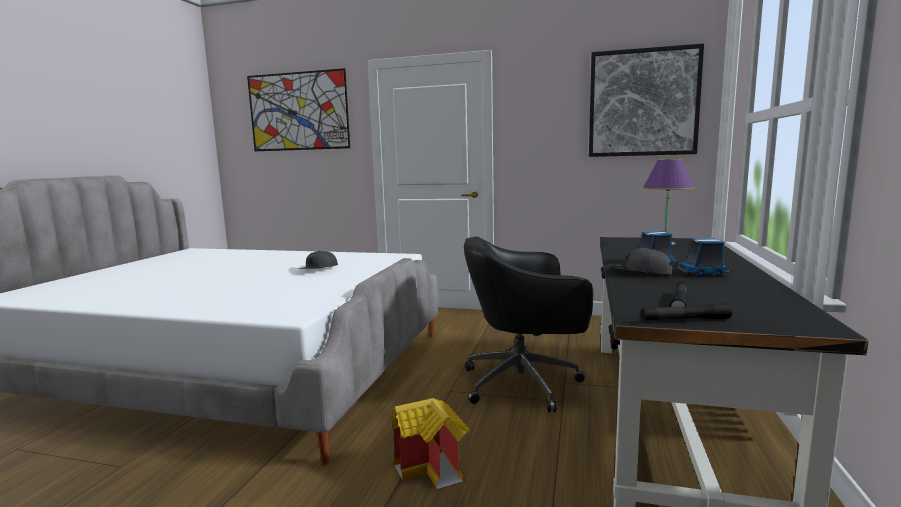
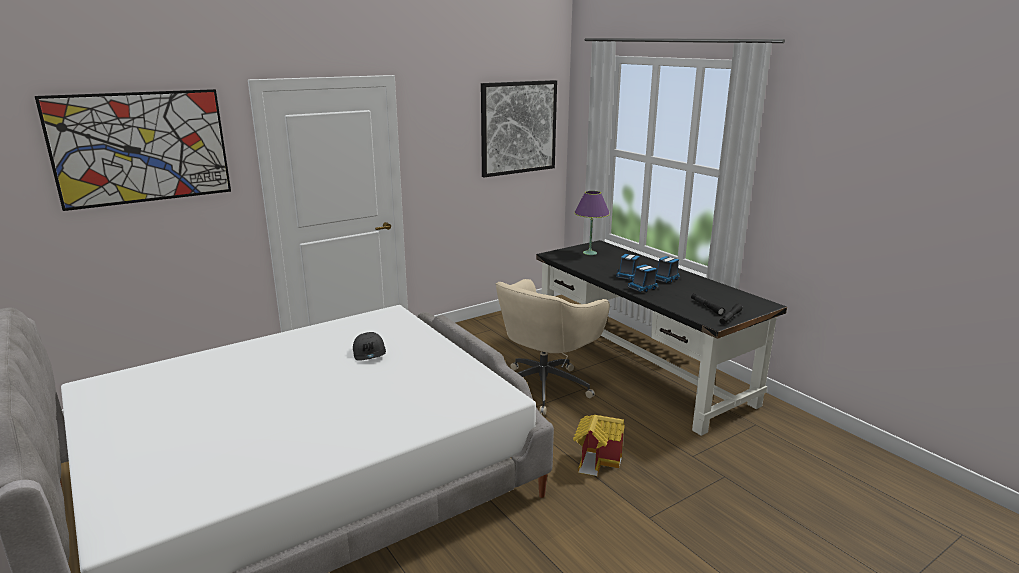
camera: 50 degrees left, 10 degrees up
(524, 383) = (545, 386): black office chair -> beige office chair
(639, 272) = (643, 288): grey cap -> toy truck

